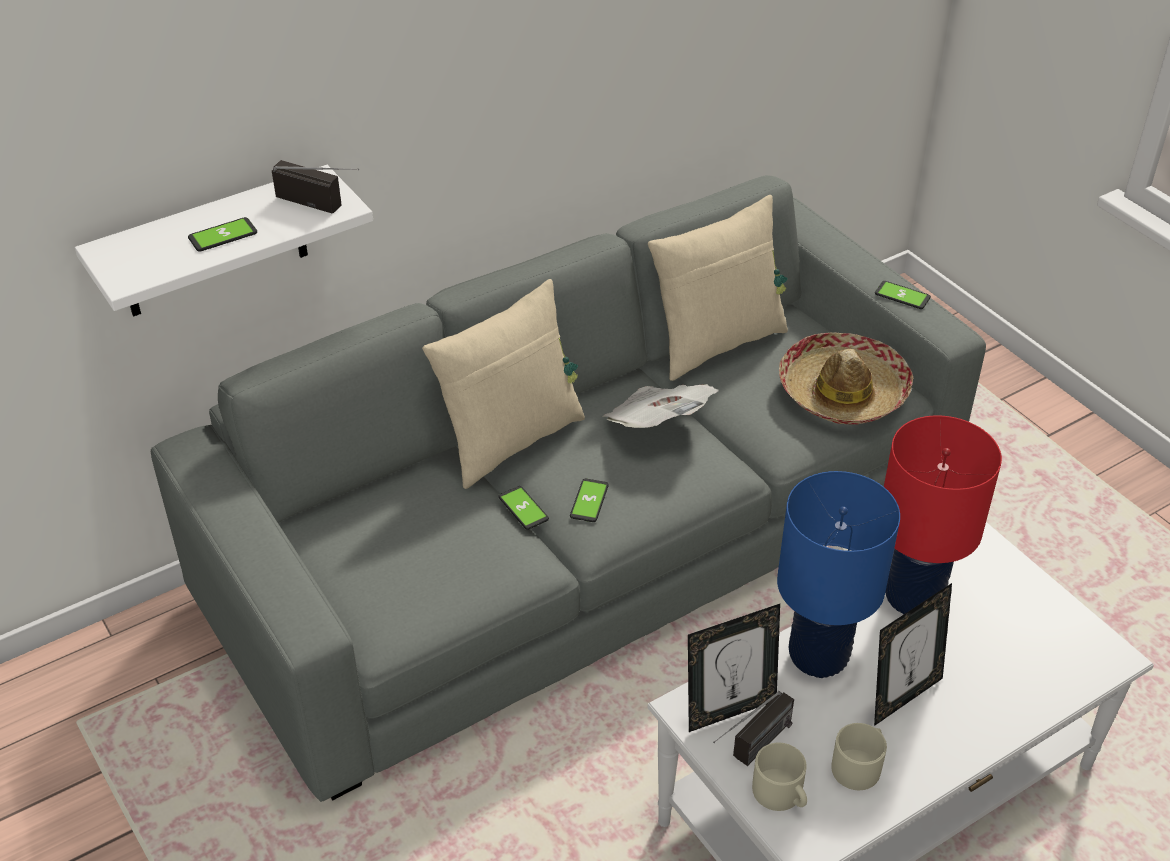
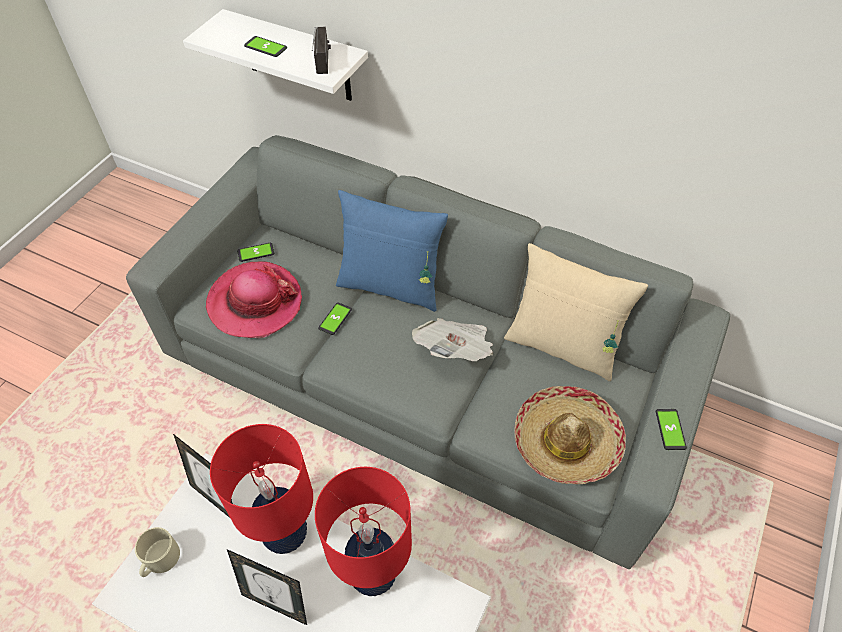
camera: 60 degrees right, 10 degrees up
(429, 575) = (255, 302): none -> hat
(511, 442) = (390, 287): beige pillow -> blue pillow
(589, 501) = (358, 346): phone -> phone (256, 252)
(752, 752) = (187, 528): radio -> none
(818, 658) = (286, 534): blue table lamp -> red table lamp
(859, 765) = (202, 599): beige mug -> none

